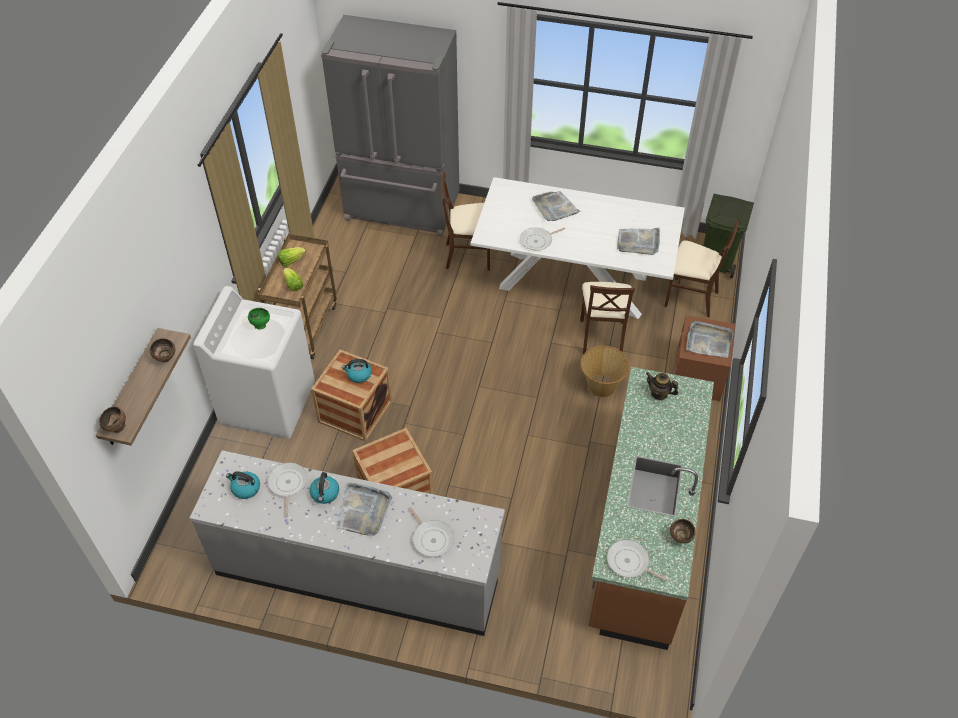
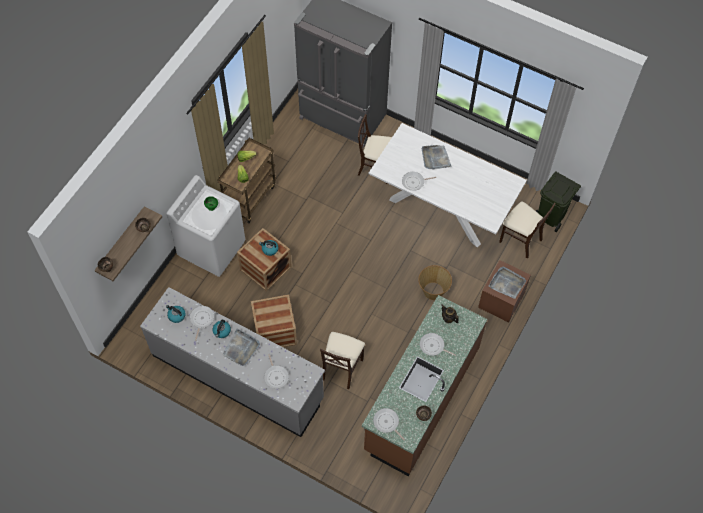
camera: 15 degrees right, 10 degrees up
(602, 337) = (446, 255): beige chair -> beige chair (341, 368)
(638, 242) = (483, 200): grey tray -> none
(653, 436) = (433, 346): none -> frying pan

